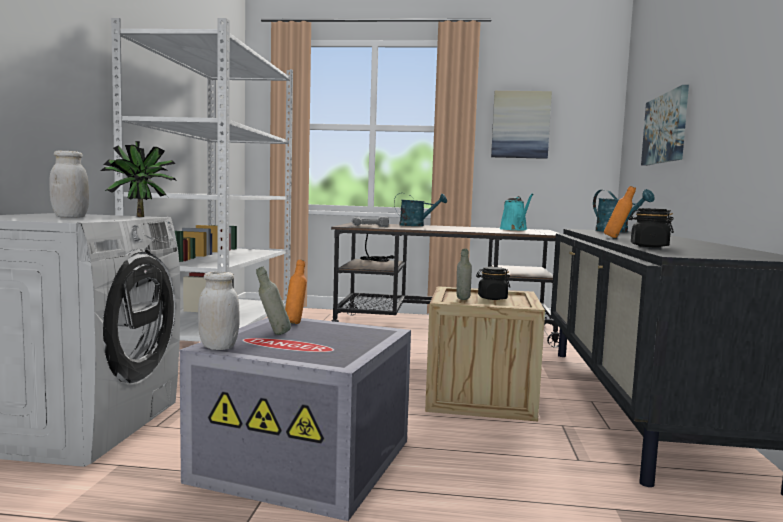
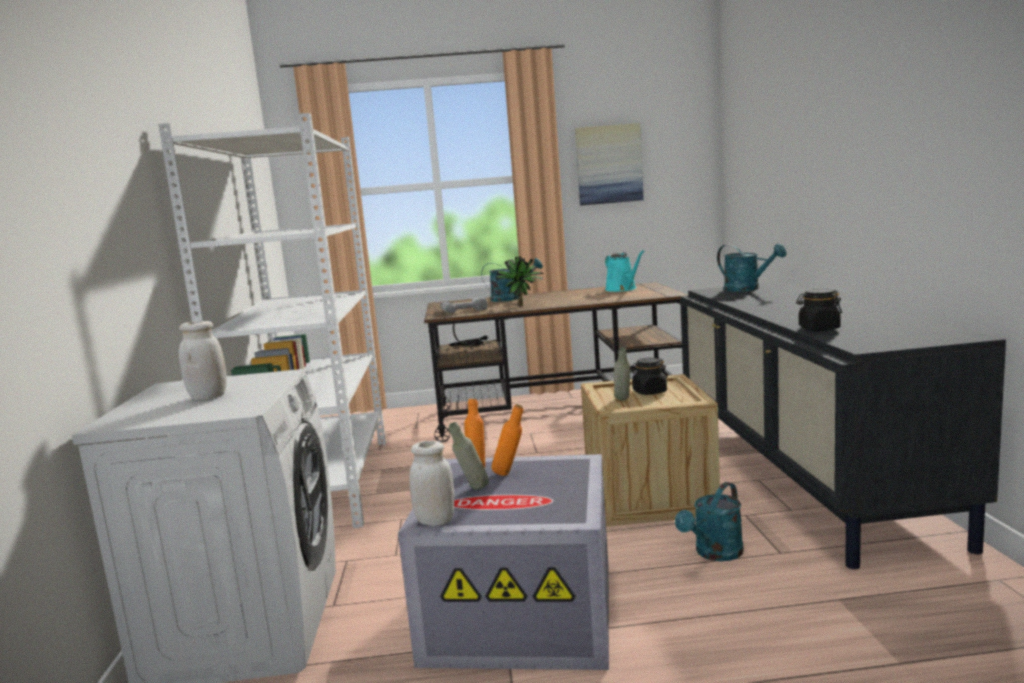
camera: 10 degrees left, 5 degrees up
(140, 217) = (281, 379): potted plant -> potted plant (523, 306)
(512, 449) = (714, 554): none -> turquoise watering can
(617, 238) = (769, 311): orange bottle -> orange bottle (510, 474)
(665, 129) = (782, 169): picture -> none

